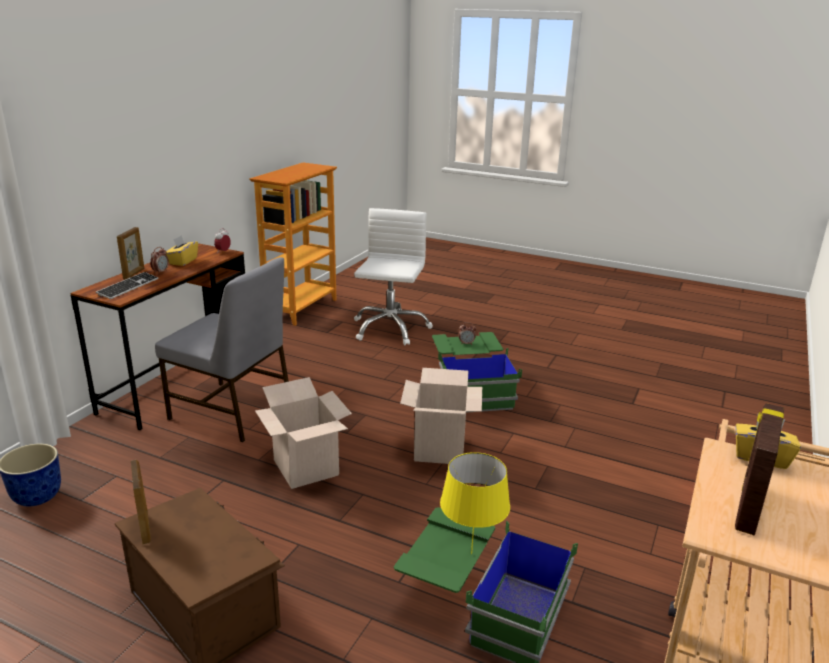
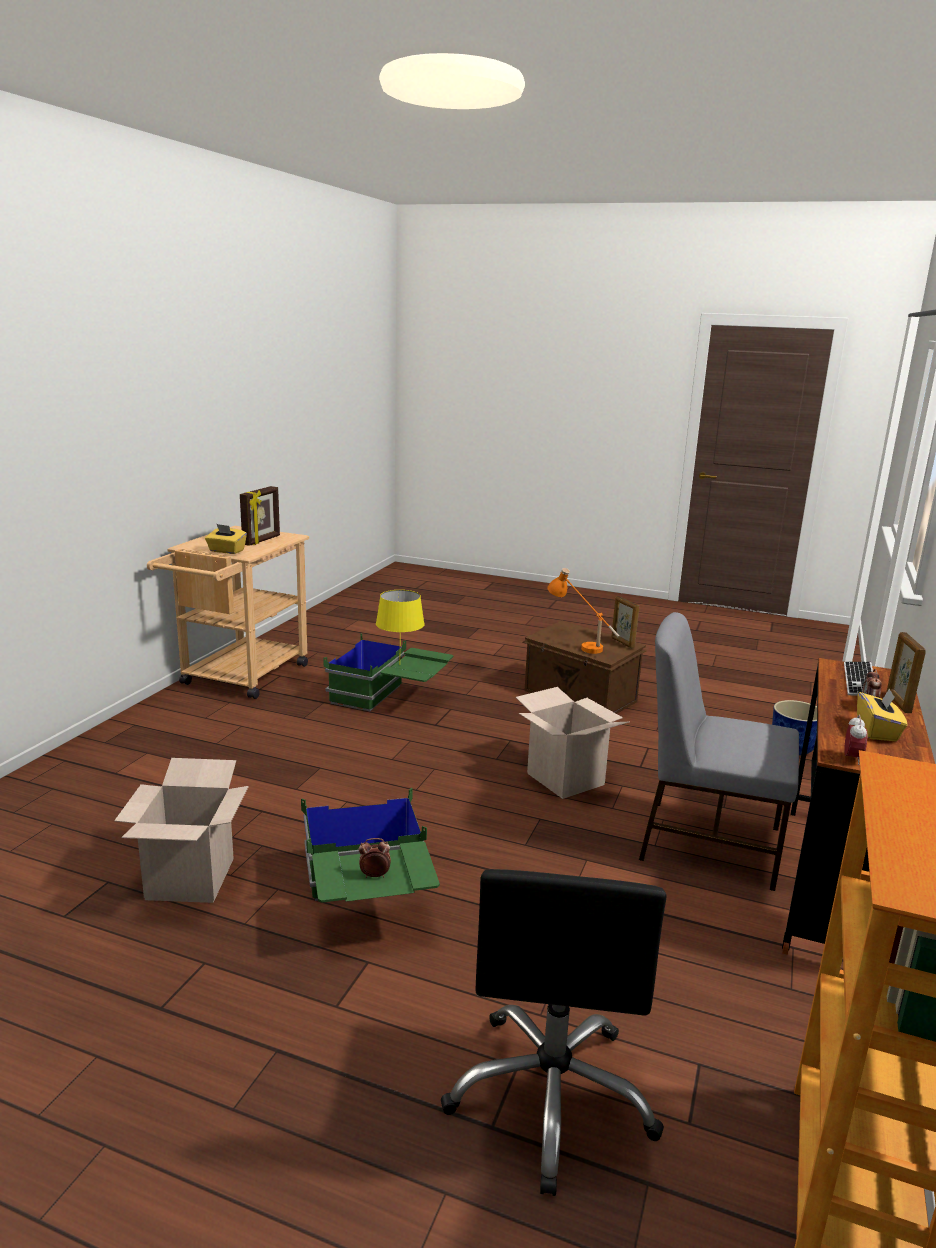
camera: 175 degrees right, 5 degrees down
(209, 529) = (580, 644): none -> orange table lamp
(390, 328) = (552, 1095): white office chair -> black office chair
(440, 448) = (420, 803): cardboard box -> cardboard box (190, 879)

